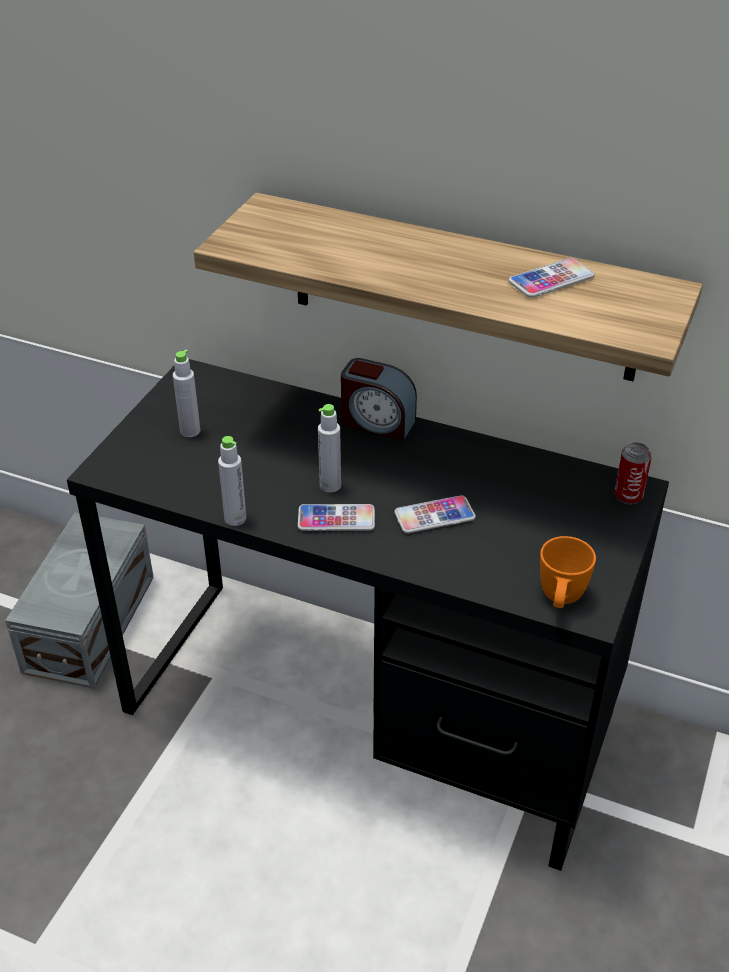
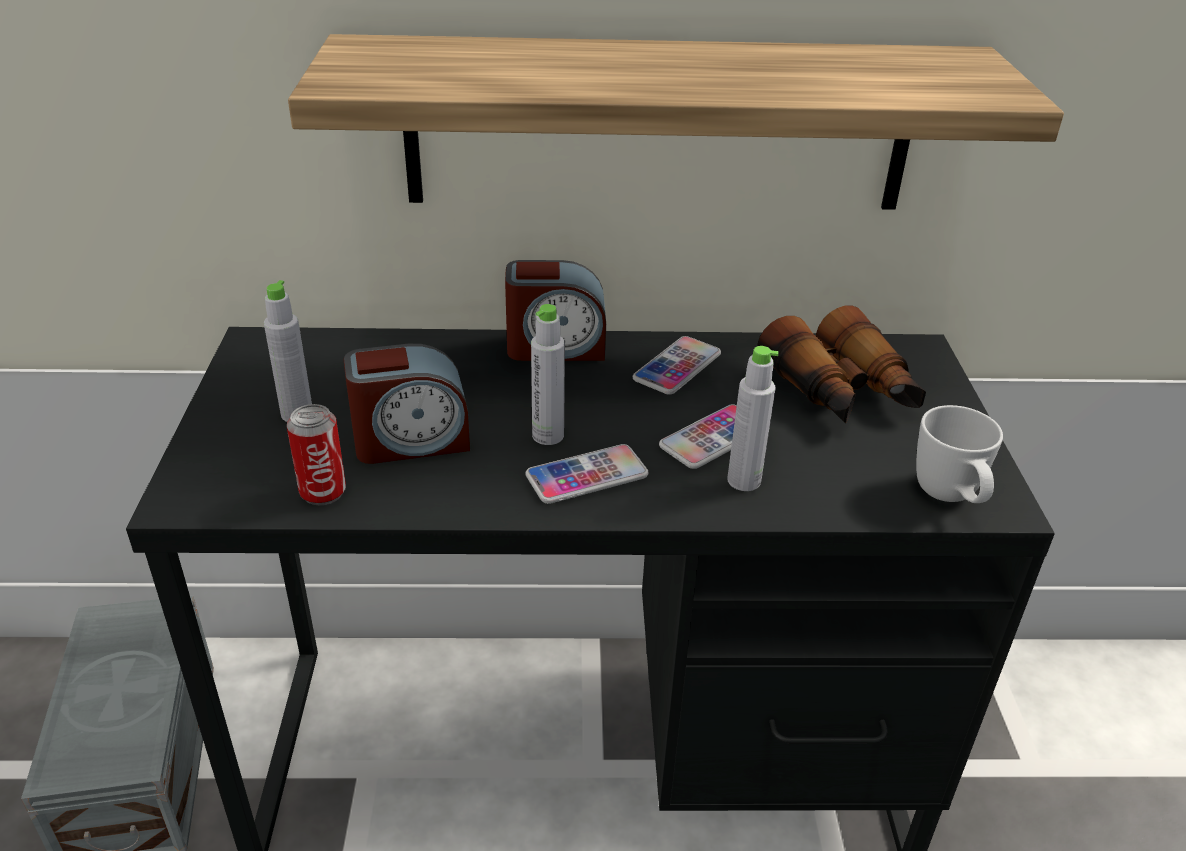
camera: 25 degrees left, 5 degrees down
(235, 518) = (439, 513): grey bottle -> grey bottle (744, 481)
(246, 467) = (411, 441): none -> alarm clock
(550, 506) = (841, 392): none -> binoculars
(551, 279) = (822, 63): phone -> phone (677, 367)
(560, 601) = (950, 499): orange mug -> white mug
(628, 496) = (916, 359): can -> can (323, 492)

